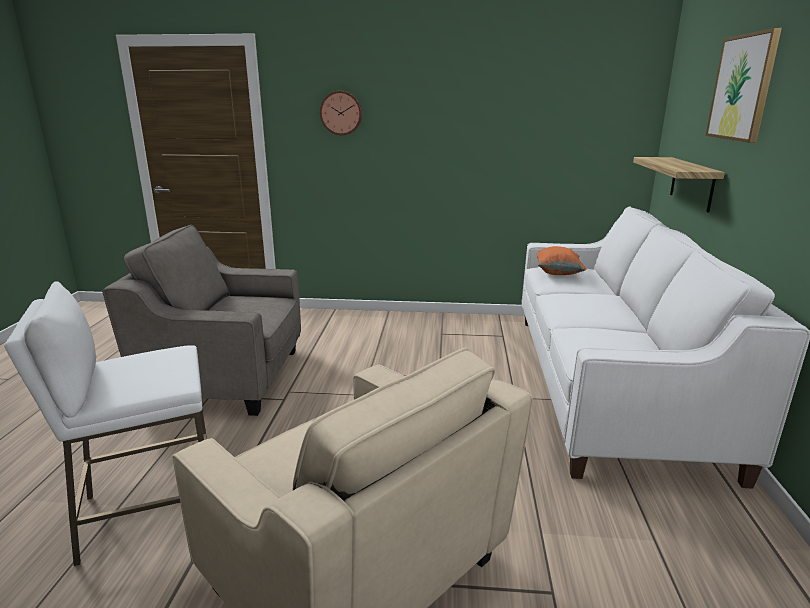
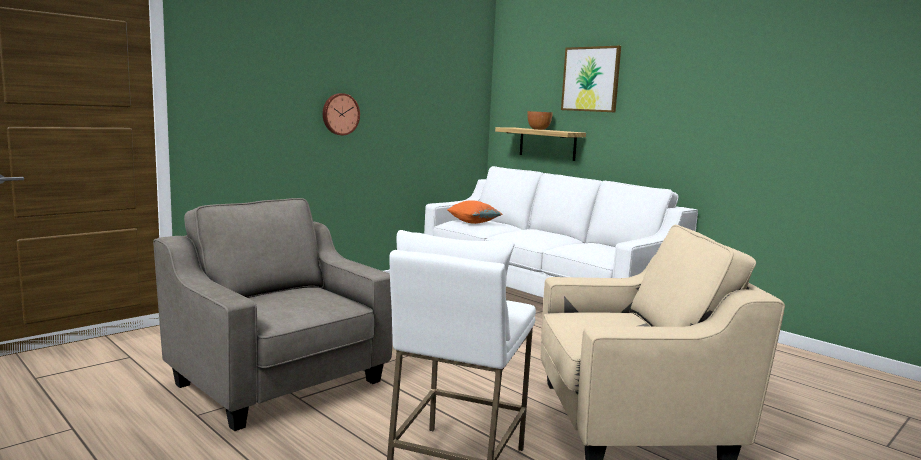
camera: 50 degrees left, 10 degrees down
(228, 378) = (280, 382): grey armchair -> grey armchair turned 90 degrees clockwise
(341, 113) = (258, 82): wall clock -> wall clock (340, 114)
(676, 162) = (538, 129): none -> bowl

